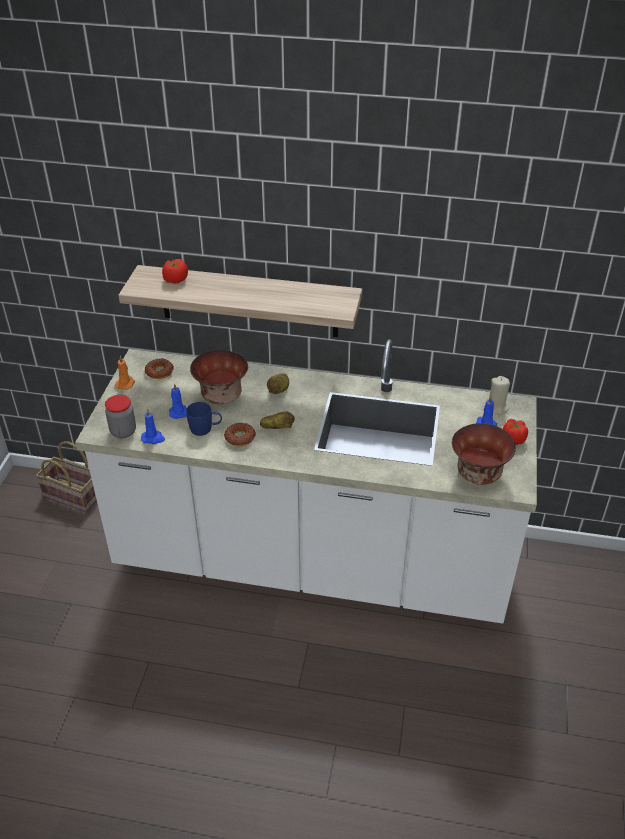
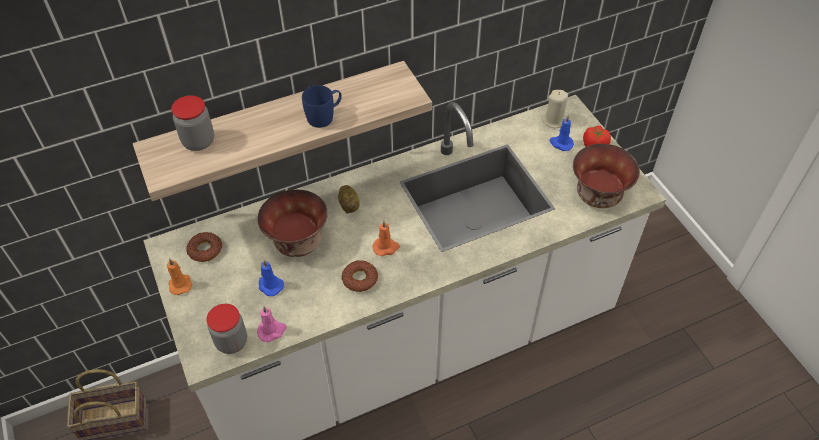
camera: 35 degrees left, 10 degrees up
(153, 438) = (272, 331): blue candle -> pink candle
(175, 280) = (198, 141): tomato -> jar
(205, 429) = (316, 289): blue mug -> blue mug (325, 116)
(277, 428) = (386, 247): potato -> orange candle

